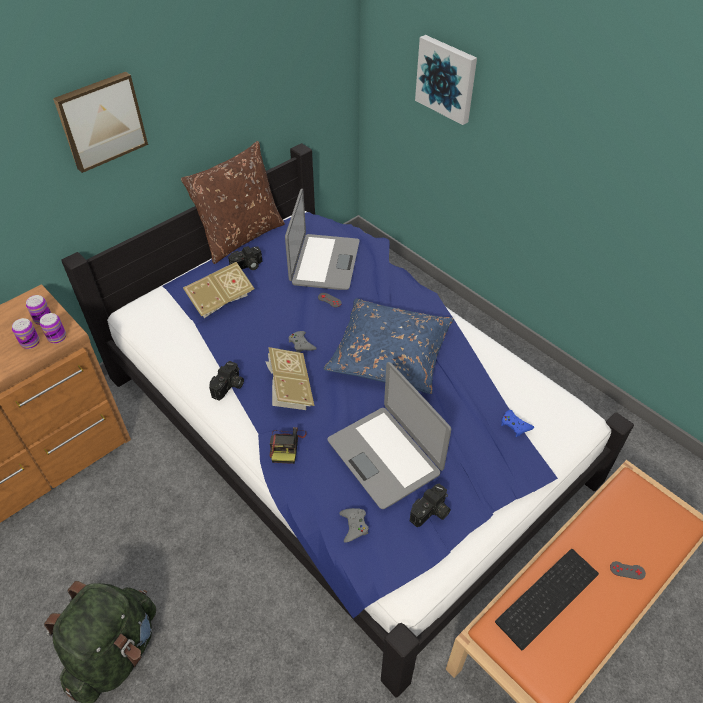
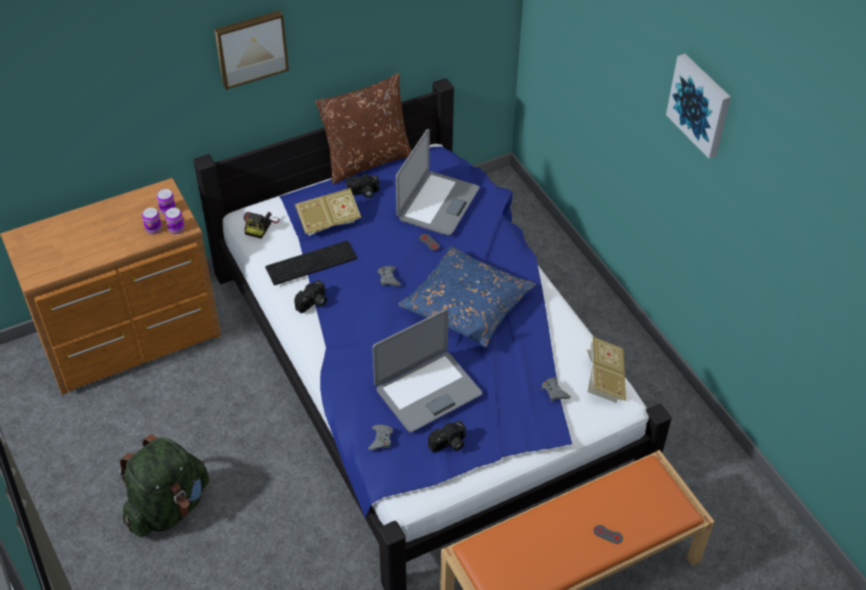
camera: 15 degrees right, 0 degrees up
(286, 445) = (346, 363): camera -> camera (261, 226)
(289, 389) = (364, 317): book -> book (604, 380)
(385, 456) = (427, 391): laptop -> laptop turned 105 degrees counterclockwise
(447, 79) = (586, 49): picture -> picture (700, 104)
(515, 425) = (554, 392): blue game controller -> grey game controller
(546, 595) = (528, 535): keyboard -> keyboard (311, 261)

